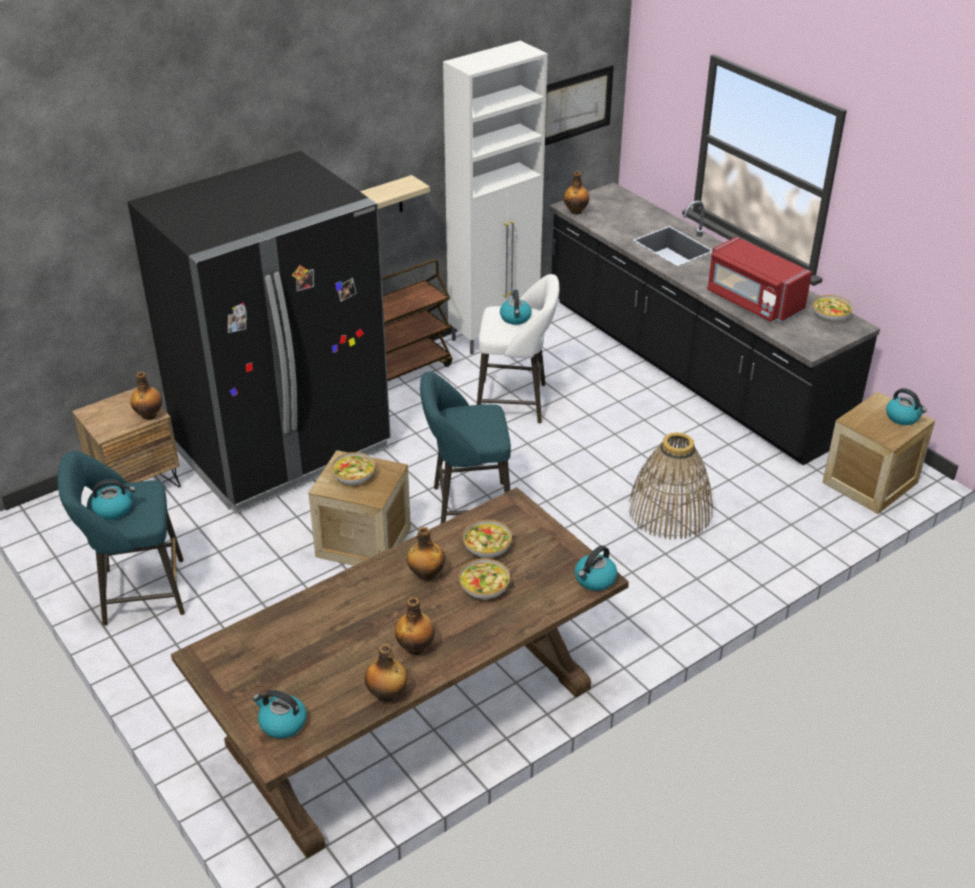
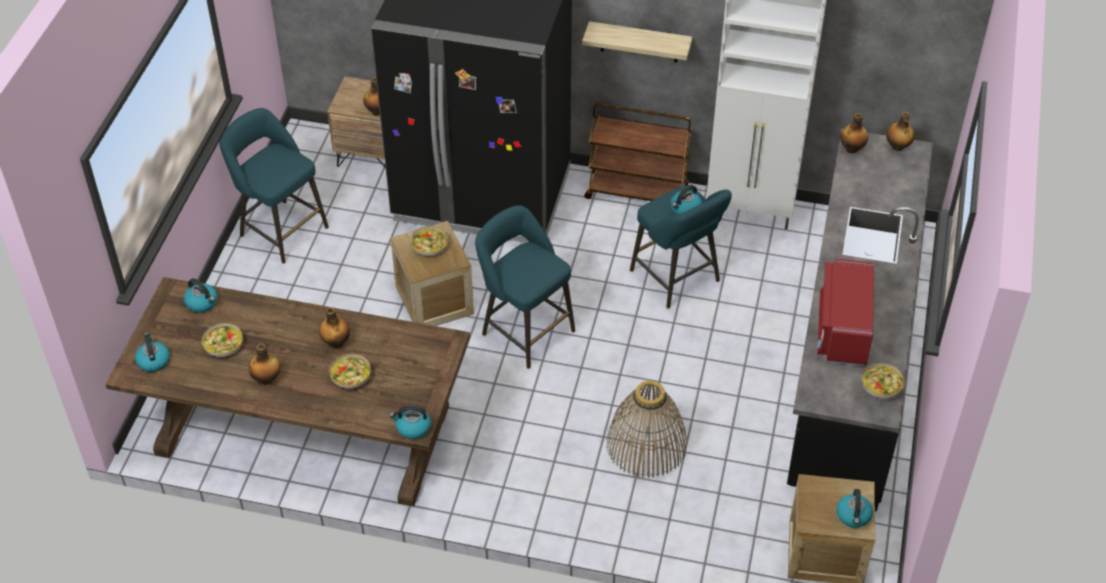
camera: 50 degrees right, 10 degrees up
(114, 509) = (264, 164): kettle -> kettle (202, 303)
(387, 694) = (216, 391): bottle -> bottle (897, 147)
(487, 547) = (391, 355): bowl -> bowl (224, 346)
(516, 402) = (677, 279): white stool -> turquoise stool
(575, 105) = (903, 52): picture -> none

